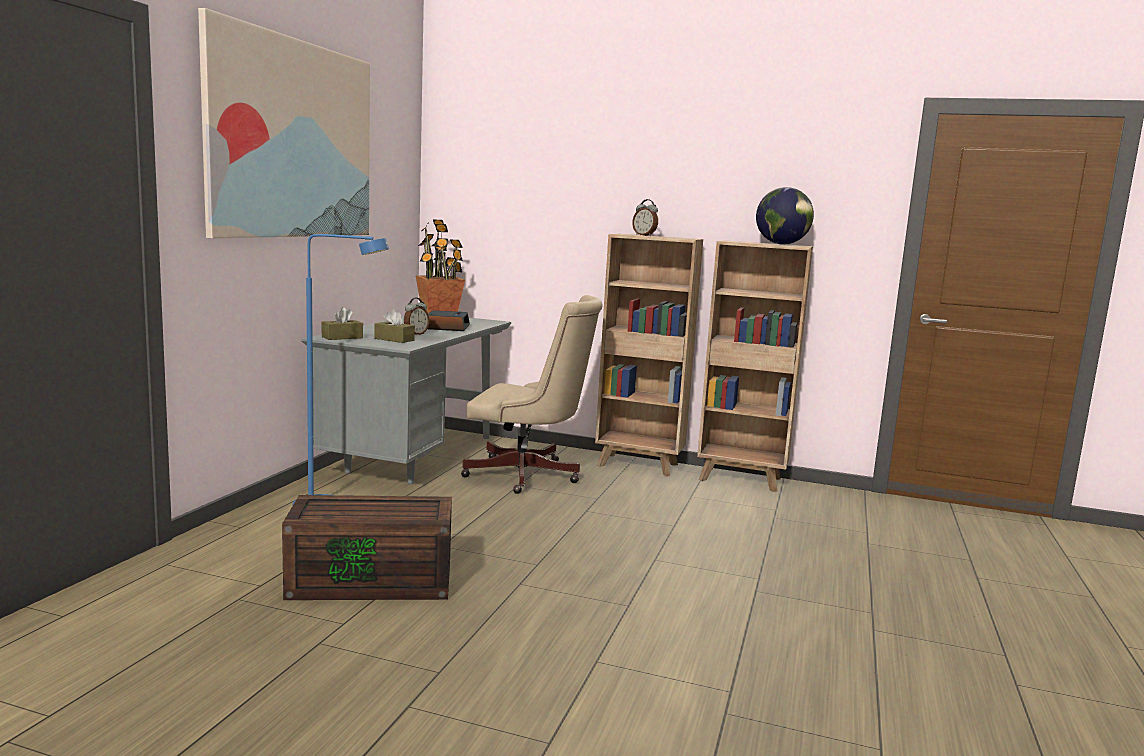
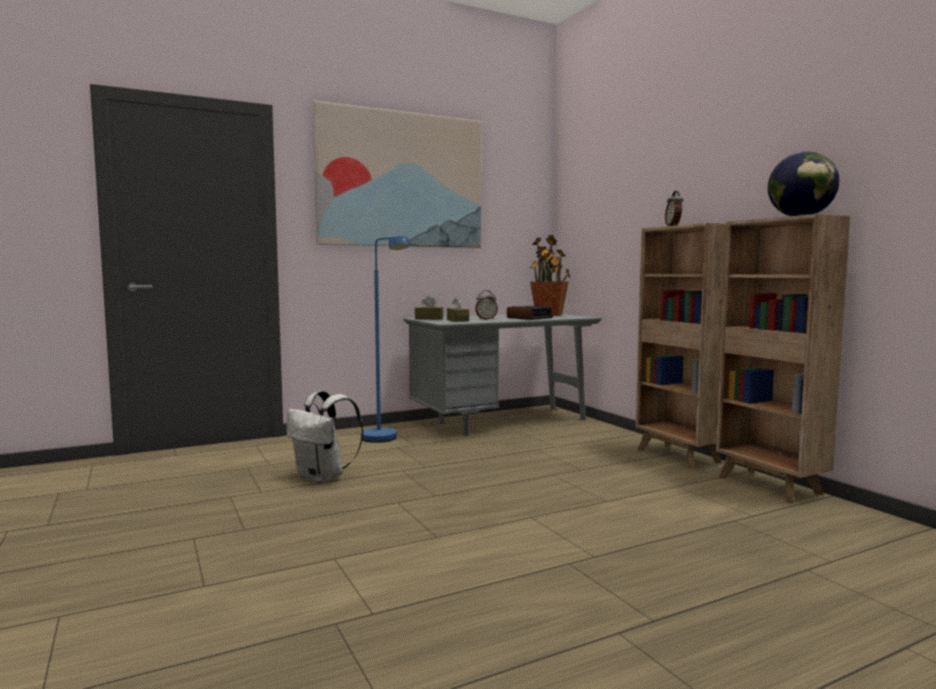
camera: 45 degrees right, 5 degrees down
(374, 580) = (323, 477): brown storage box -> white backpack
(528, 476) = (559, 446): beige office chair -> none

